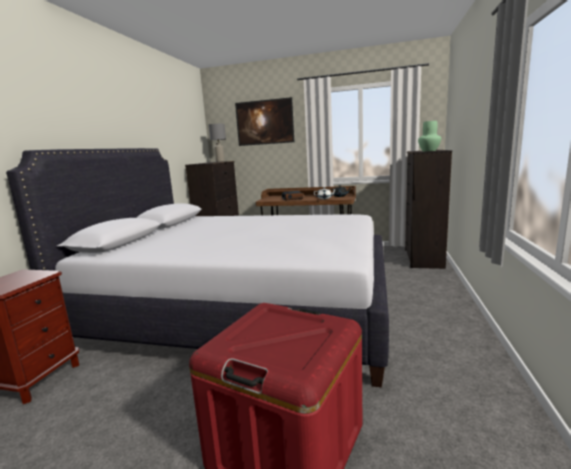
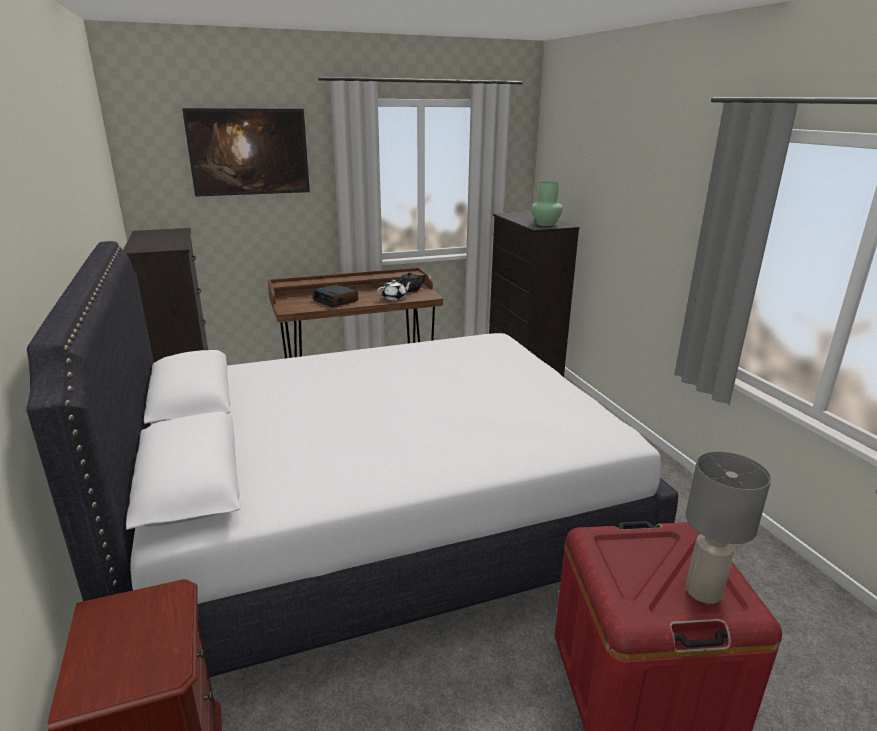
camera: 35 degrees left, 10 degrees up
(220, 161) = (167, 233): grey table lamp -> grey table lamp (703, 592)

